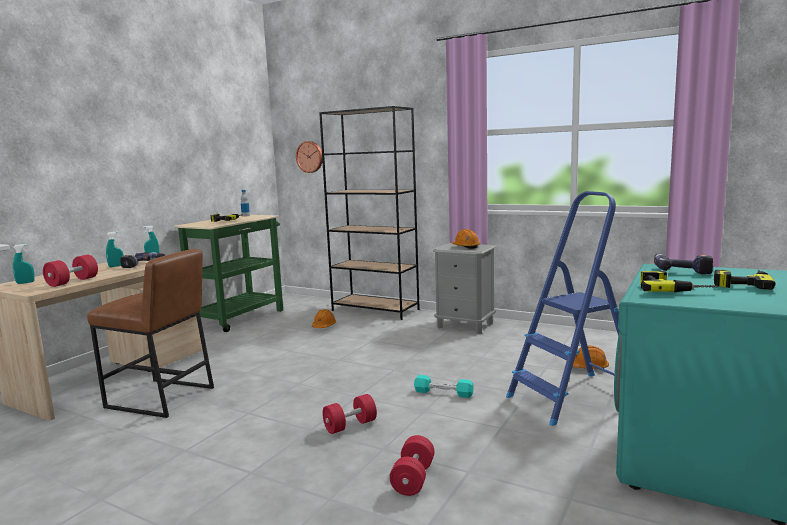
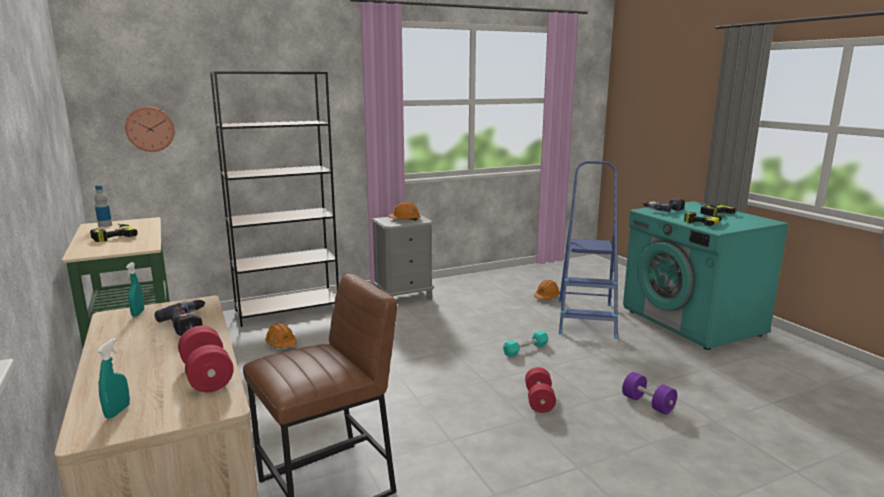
camera: 55 degrees left, 5 degrees up
(116, 266) = (149, 340): turquoise spray bottle -> none
(413, 479) = (648, 404): red dumbbell -> purple dumbbell

